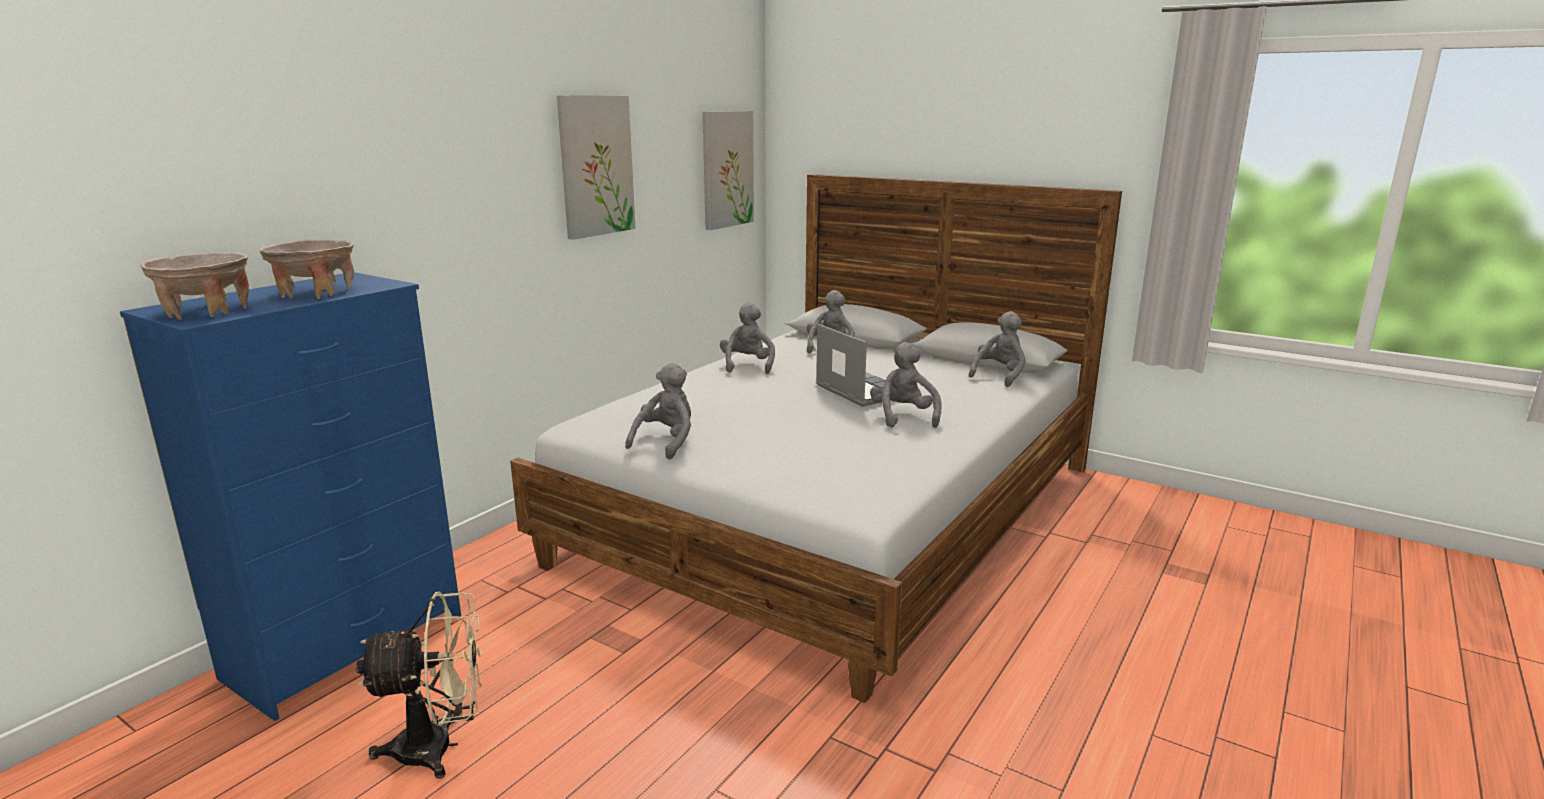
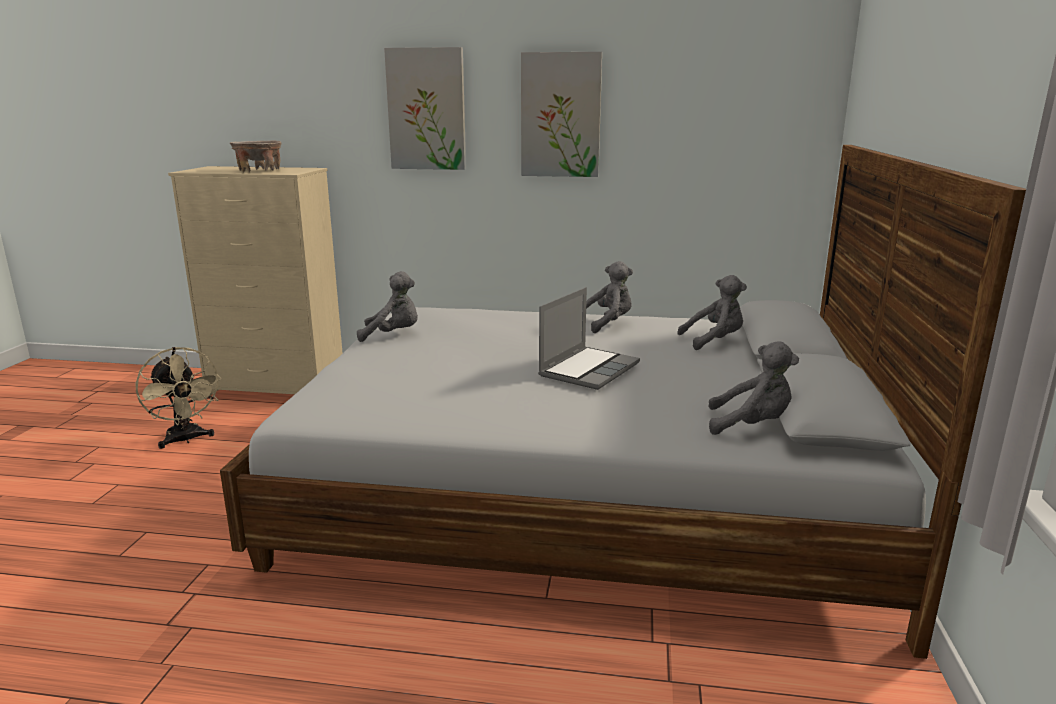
camera: 65 degrees right, 0 degrees up
(206, 312) = (207, 170): beige bowl -> none
(349, 645) = (277, 389): blue dresser -> beige dresser
(726, 169) = (759, 132): picture -> picture (427, 109)
(903, 417) = (533, 397): grey plush toy -> none

